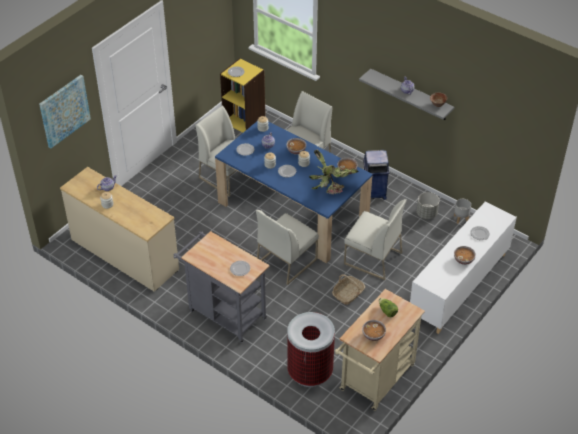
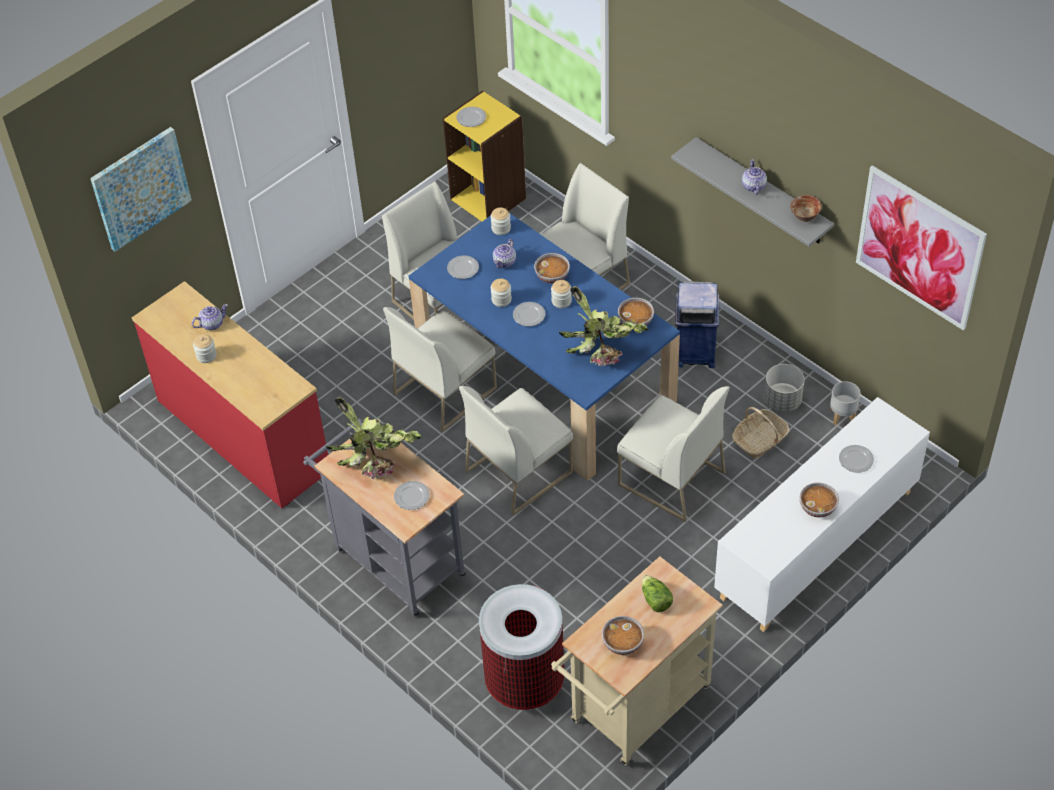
camera: 10 degrees right, 5 degrees up
(124, 255) = (242, 436): beige dresser -> red dresser
(217, 252) = (378, 461): none -> potted plant
(237, 222) = (445, 390): none -> white chair
(348, 294) = (616, 542): basket -> basket (760, 440)
(505, 113) = (919, 247): none -> picture

